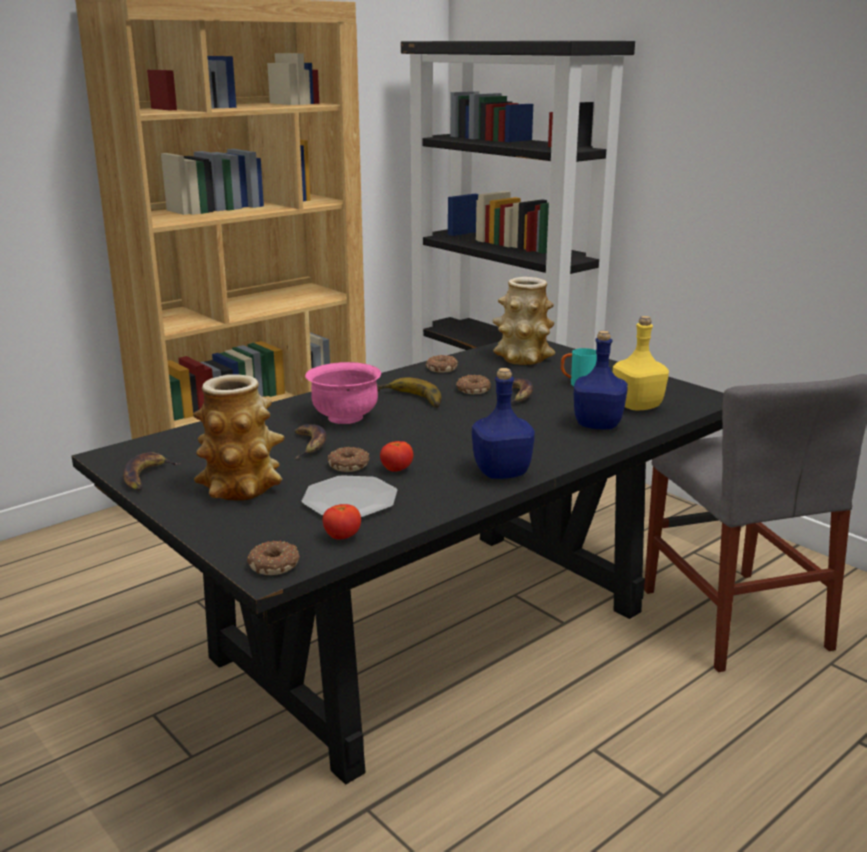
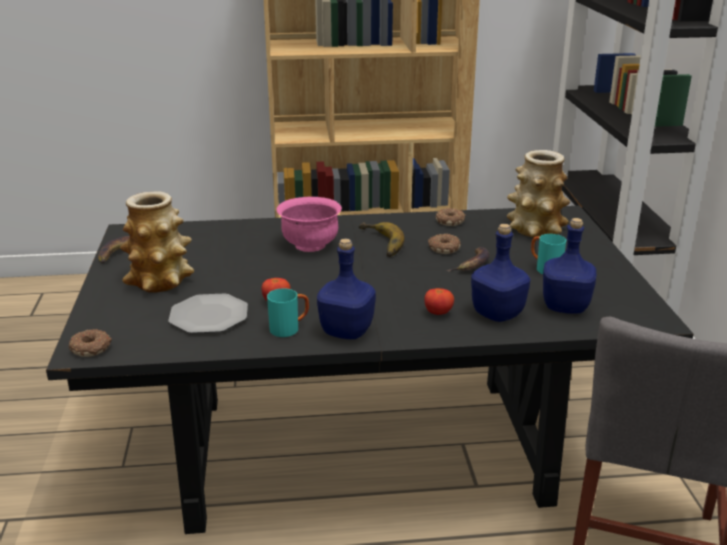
camera: 35 degrees right, 5 degrees up
(309, 445) = (251, 261): banana -> none
(342, 537) = (159, 344): tomato -> tomato (438, 313)
(349, 465) = (251, 287): donut -> none
(448, 486) = (289, 329): none -> turquoise mug
(638, 406) = (565, 307): yellow bottle -> blue bottle

